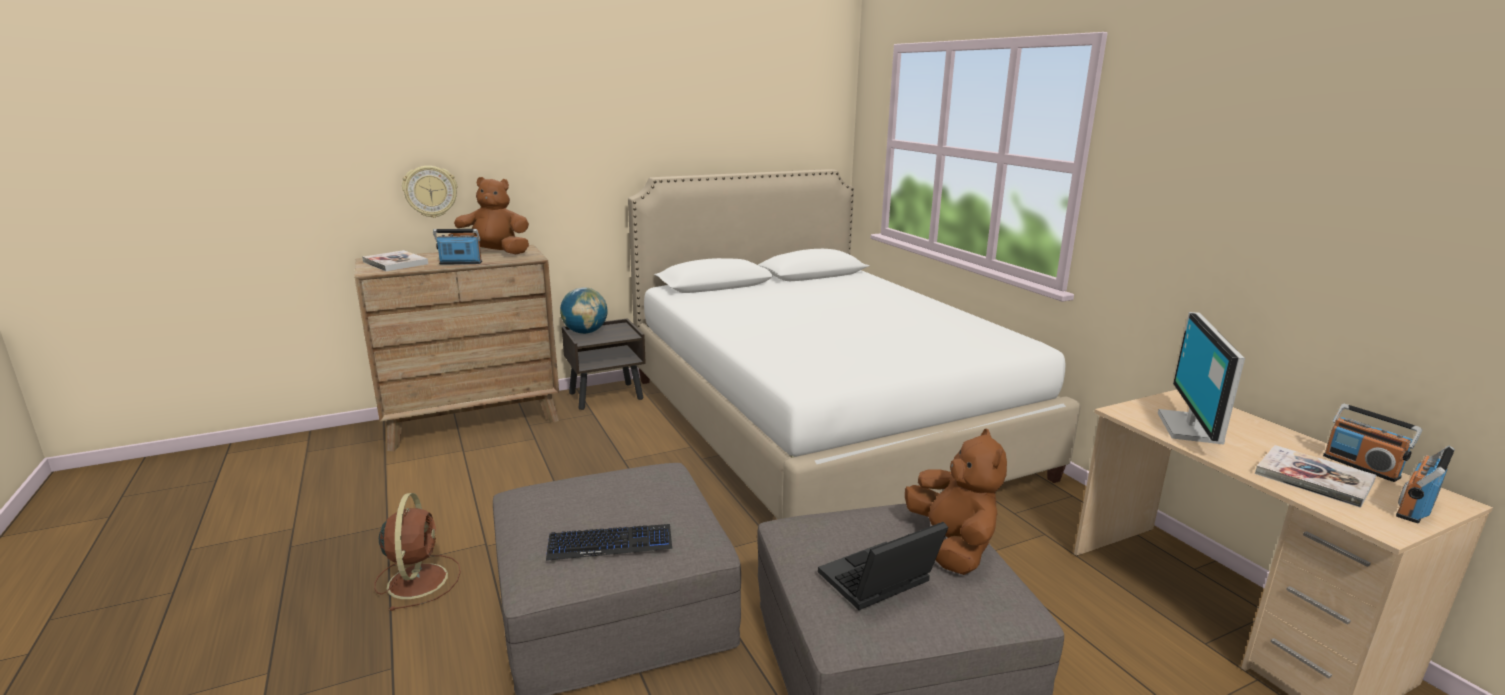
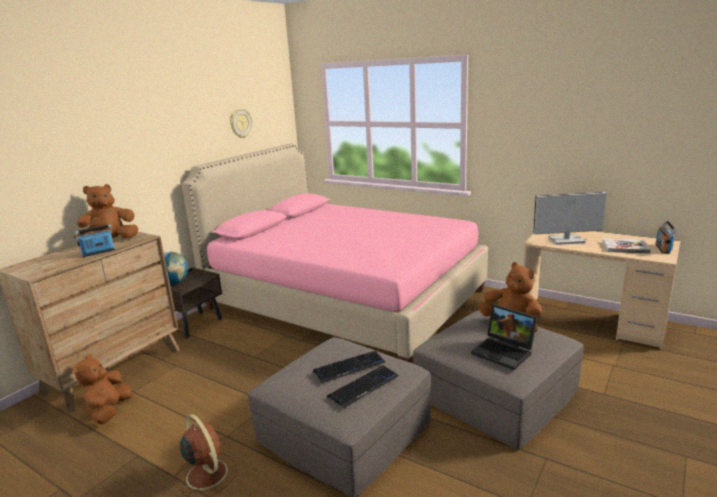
camera: 30 degrees left, 0 degrees up
(395, 263) = (42, 265): book -> none
(419, 464) = (109, 411): none -> brown plush toy
(430, 191) = (45, 204): wall clock -> wall clock (240, 123)
(628, 509) = (349, 367): none -> keyboard
(821, 424) = (345, 299): white bed -> pink bed
(878, 583) = (505, 352): laptop -> laptop turned 75 degrees counterclockwise
(1192, 428) = (566, 241): monitor -> monitor turned 105 degrees clockwise
(1361, 466) = (632, 238): radio -> none

